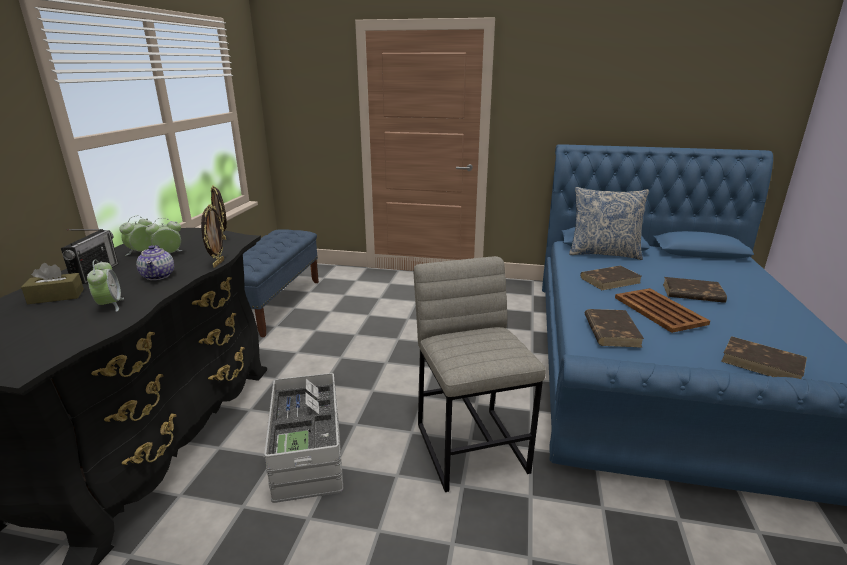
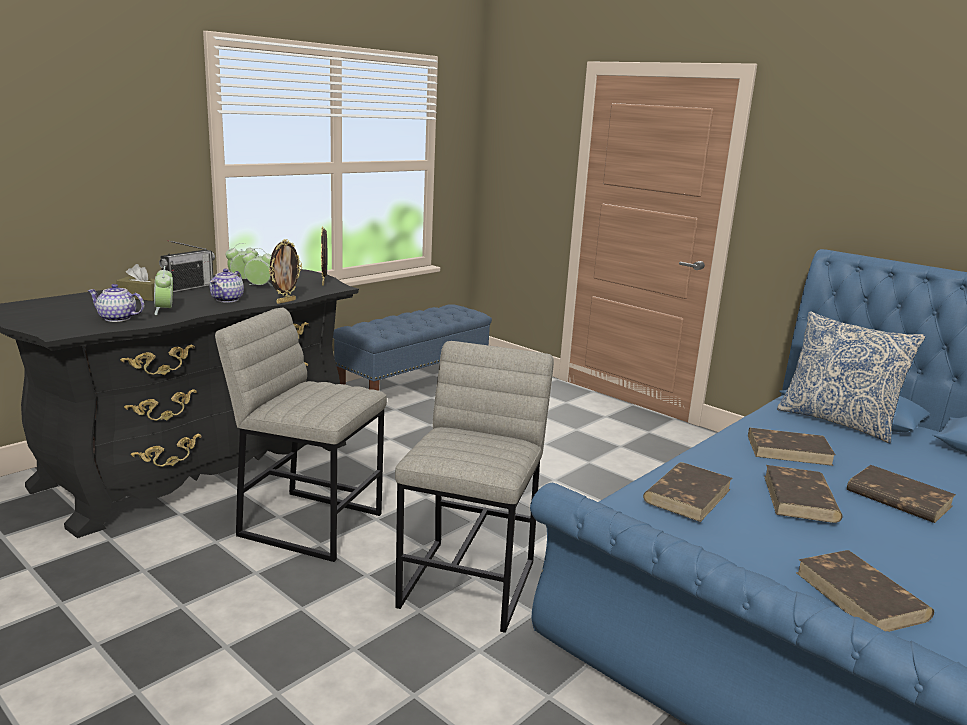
camera: 30 degrees right, 5 degrees down
(68, 330) = (117, 318): none -> teapot
(110, 305) = (165, 310): alarm clock -> alarm clock turned 150 degrees clockwise
(306, 452) = (307, 523): grey storage box -> grey chair
(659, 311) = (800, 499): brown tray -> brown book

